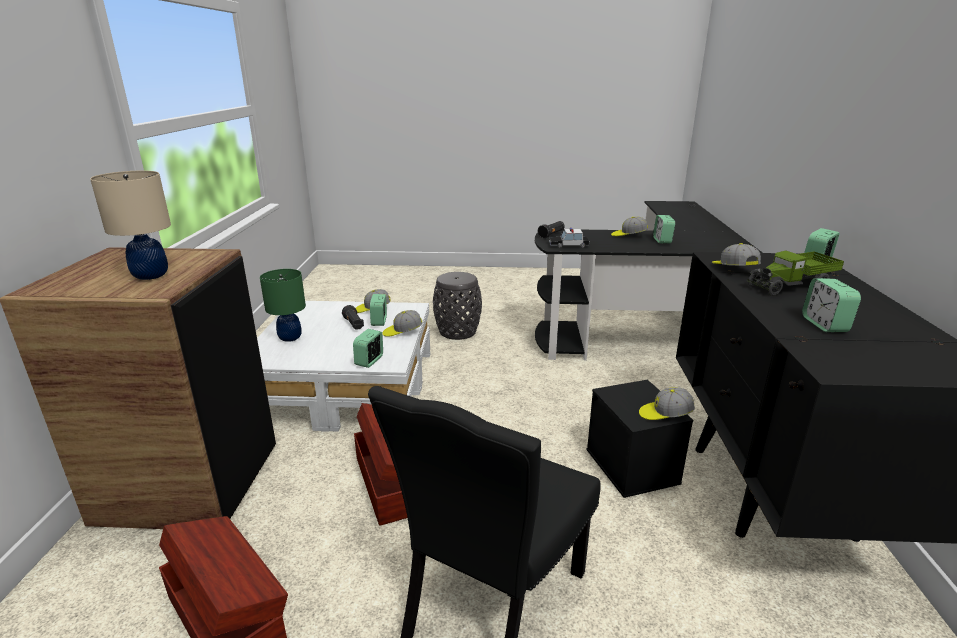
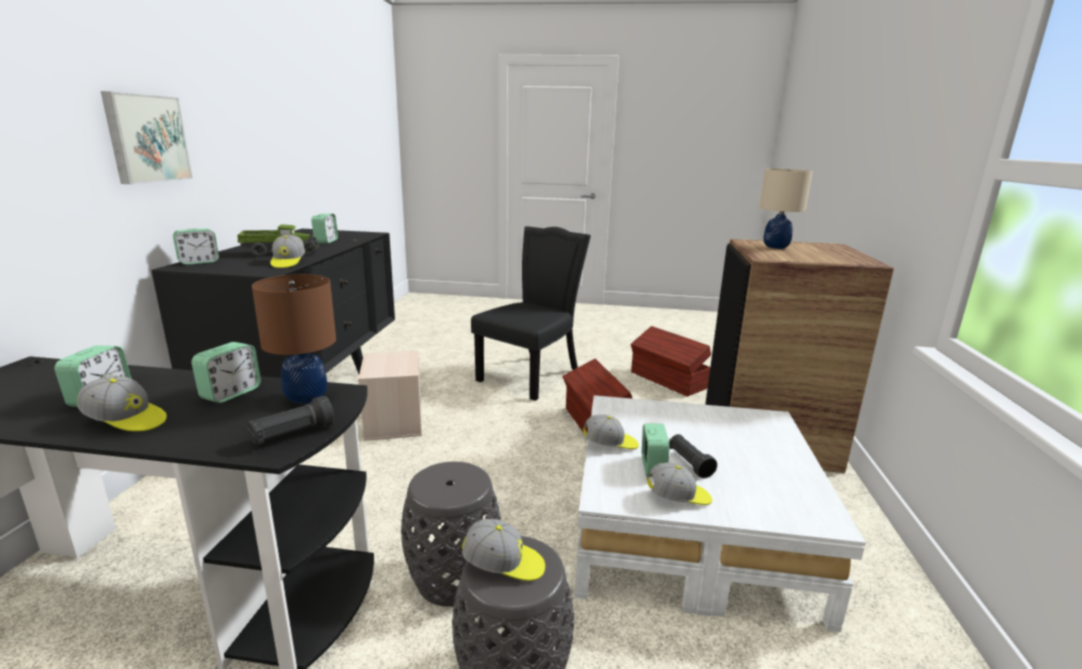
camera: 175 degrees left, 5 degrees down
(290, 339) = (761, 444): green table lamp -> none
(369, 361) = (637, 408): alarm clock -> alarm clock (231, 393)
(497, 356) = (453, 579): none -> grey stool
(568, 245) = (305, 398): toy car -> brown table lamp
(633, 466) = (393, 421): black storage box -> beige storage box
(665, 414) = (381, 356): cap -> cap (504, 565)
(879, 138) = (146, 138): none -> picture

